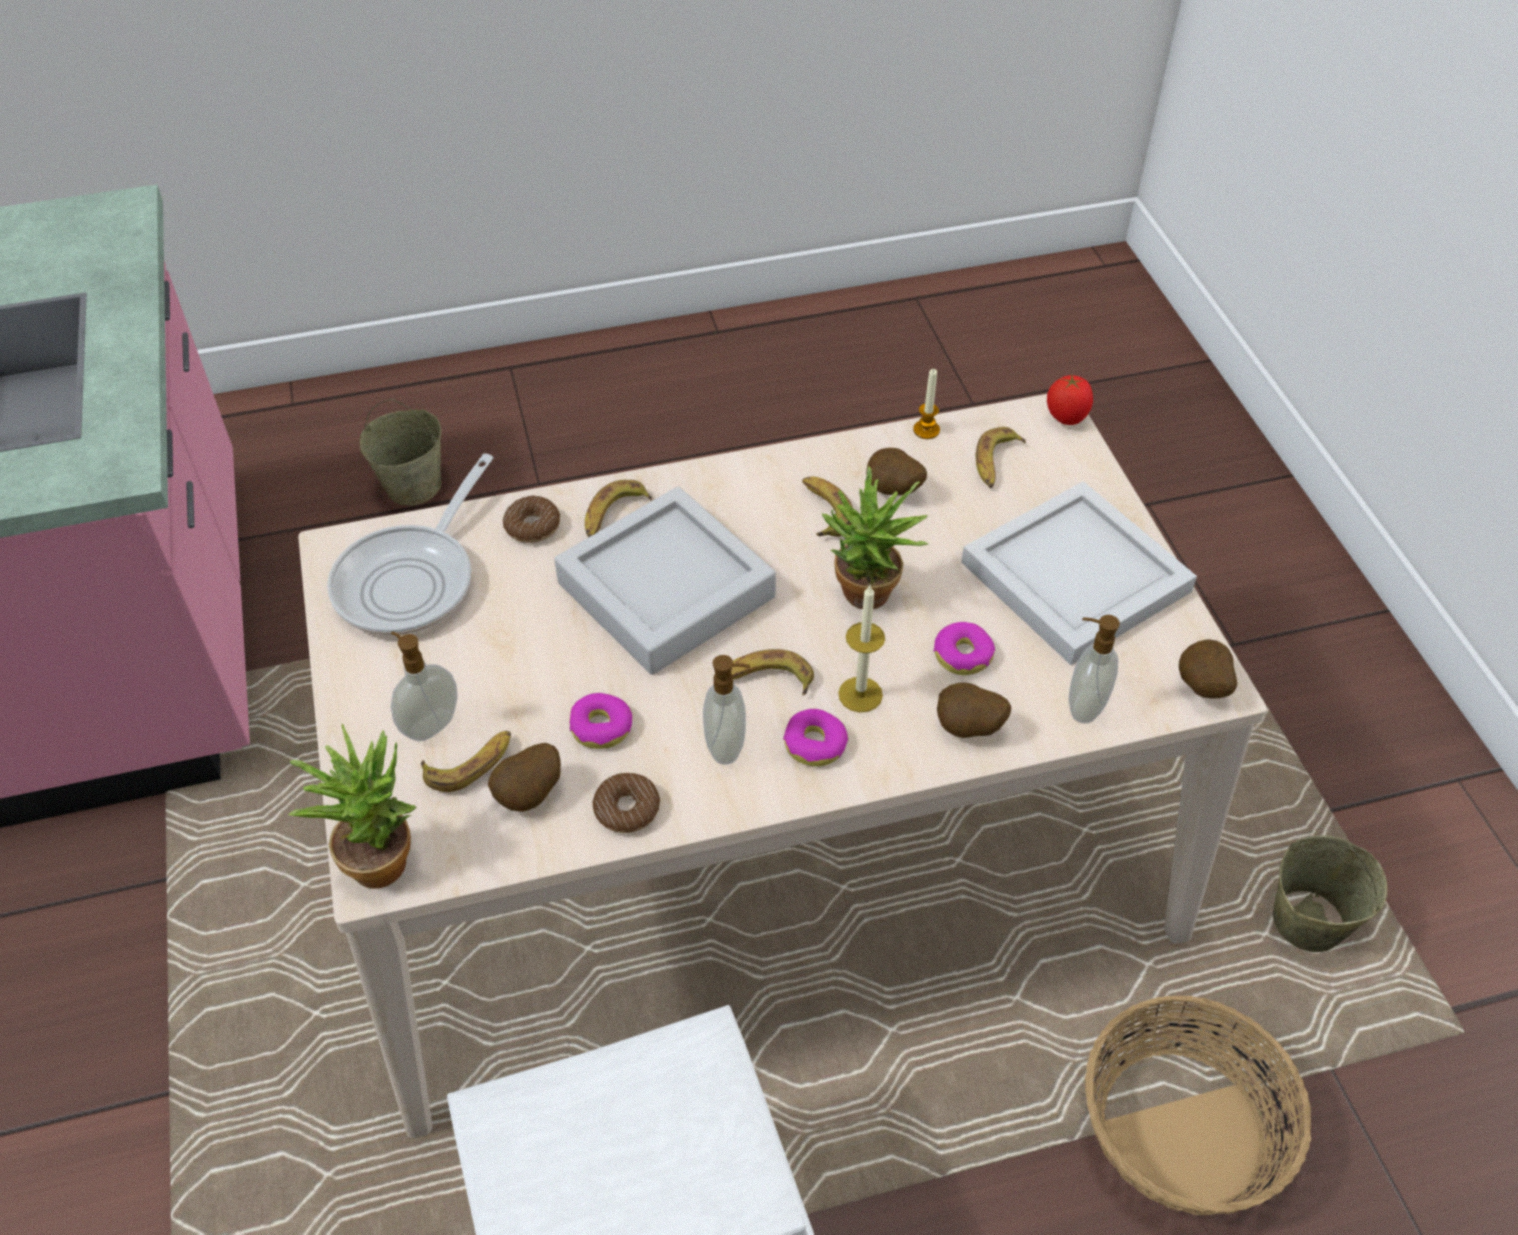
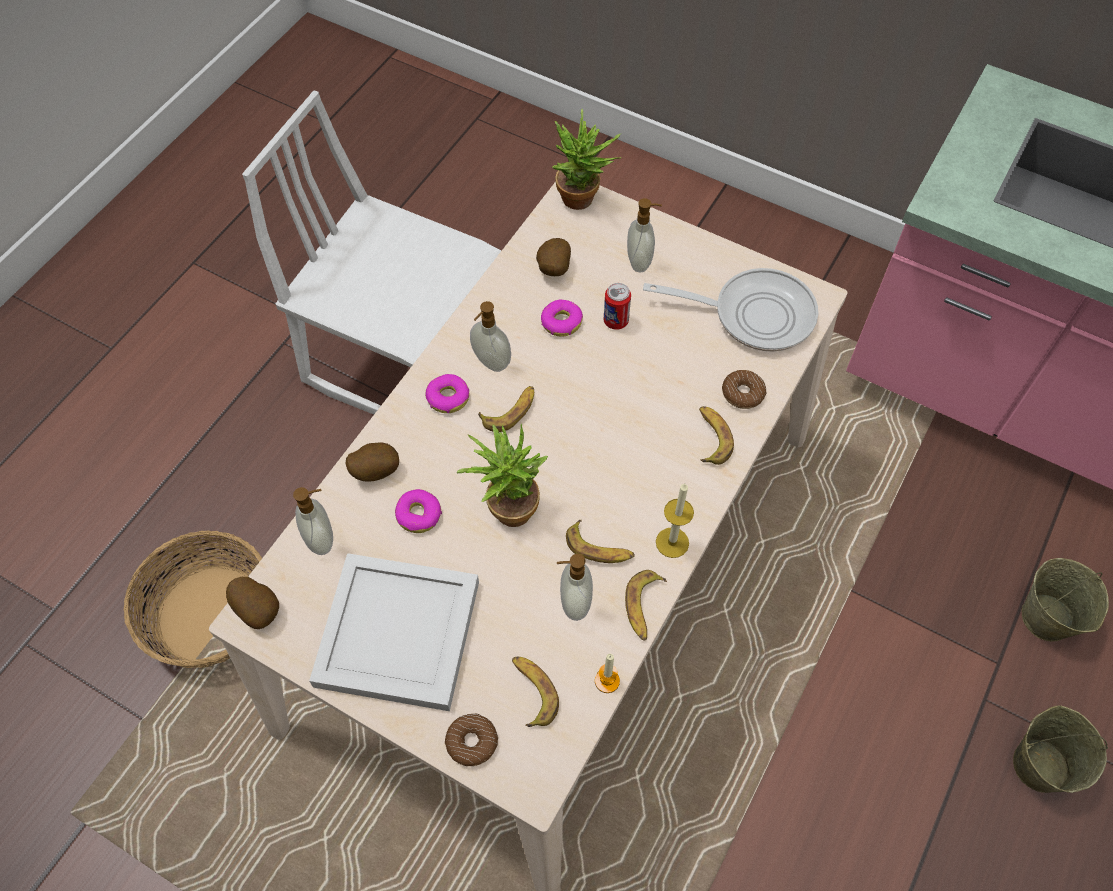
camera: 135 degrees right, 10 degrees up
(412, 580) = (754, 314): frying pan -> frying pan turned 120 degrees clockwise
(470, 764) = (597, 260): banana -> banana (643, 607)
(546, 682) = (616, 321): none -> can
(627, 809) = (502, 298): donut -> donut (472, 742)
(666, 590) = (623, 417): grey tray -> none
(860, 694) = (452, 443): candle -> candle (672, 542)
(892, 492) = (574, 602): potato -> soap dispenser
(1066, 419) = (521, 789): tomato -> none
(1306, 923) = (203, 808): beige bucket -> beige bucket (1039, 764)

